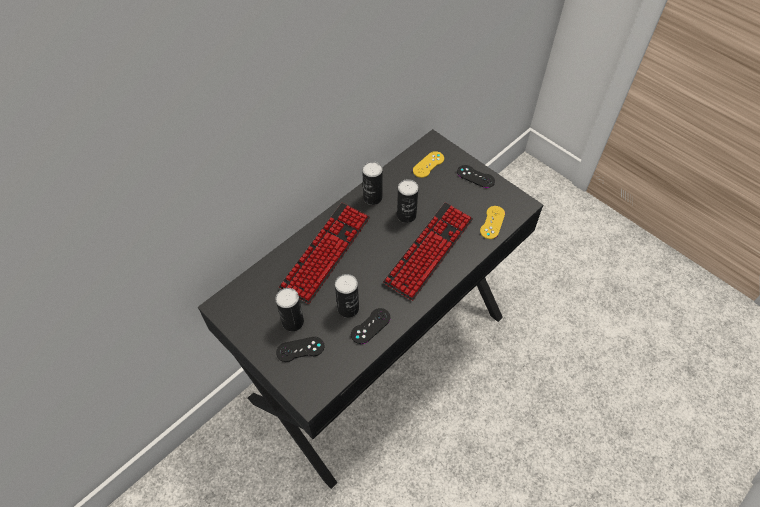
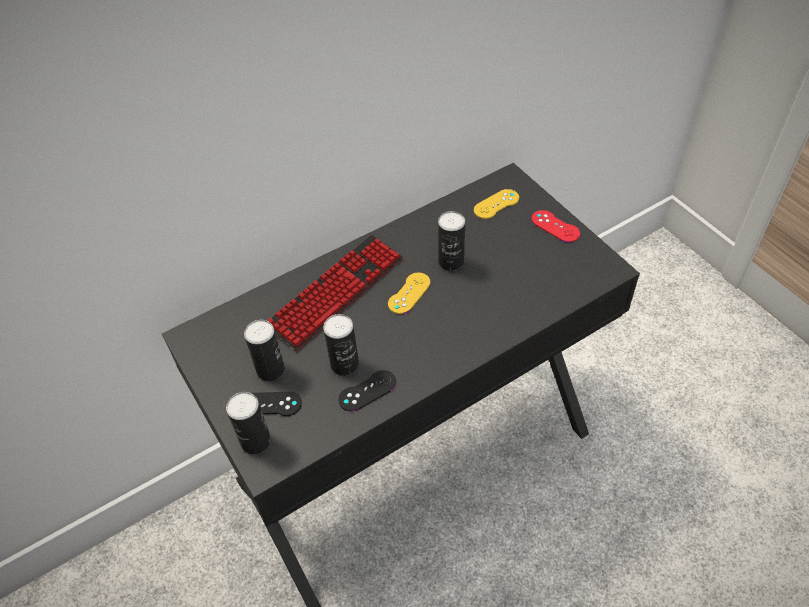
camera: 15 degrees right, 5 degrees down
(372, 198) = (413, 235): can -> can (255, 441)
(429, 251) = (469, 309): keyboard -> none
(475, 176) = (555, 226): black game controller -> red game controller
(492, 222) = (563, 286): yellow game controller -> yellow game controller (409, 293)

